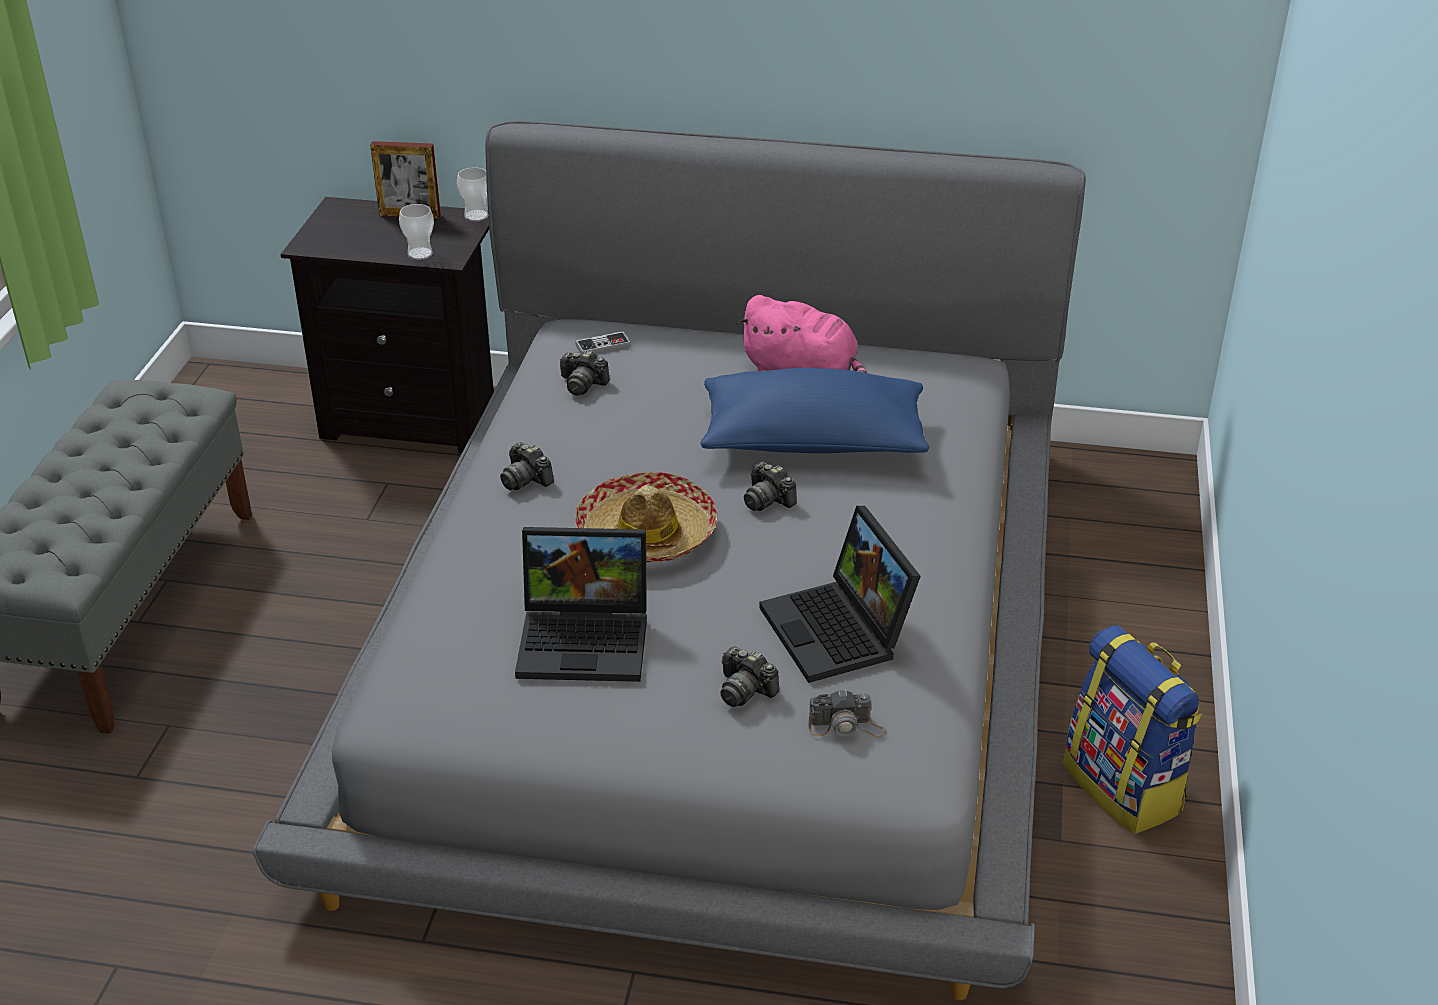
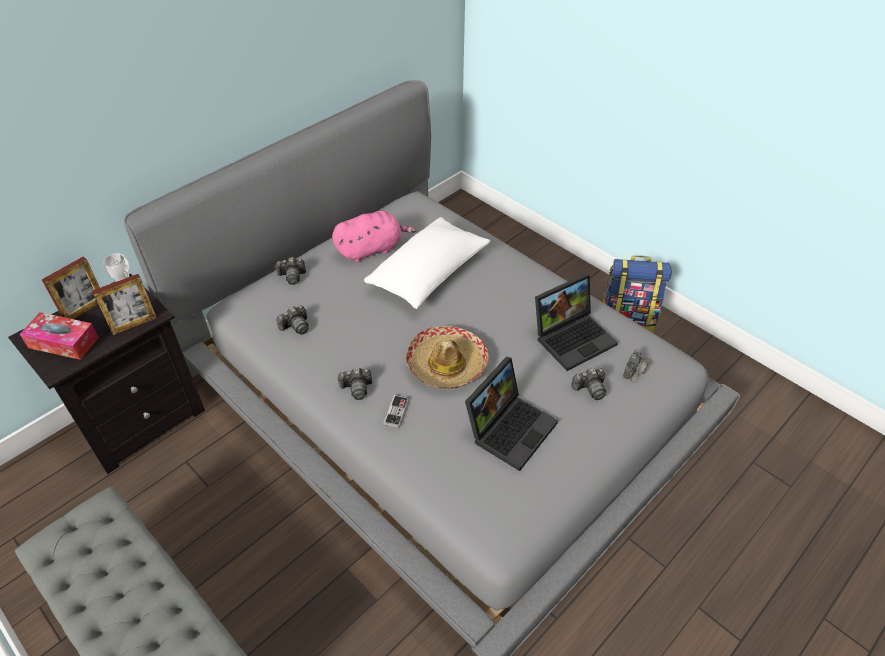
camera: 55 degrees left, 10 degrees up
(349, 229) = (63, 342): none -> tissue box
(420, 254) = (134, 324): cup -> picture frame
(603, 345) = (269, 302): game controller -> game controller (396, 412)
(767, 500) = (458, 310): camera -> camera (292, 276)
(812, 442) = (429, 274): blue pillow -> white pillow
(840, 632) = (573, 337): laptop -> laptop turned 45 degrees counterclockwise

